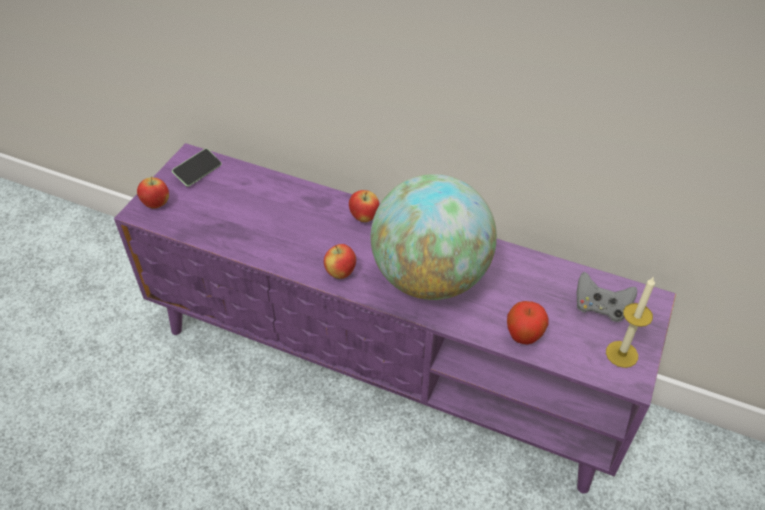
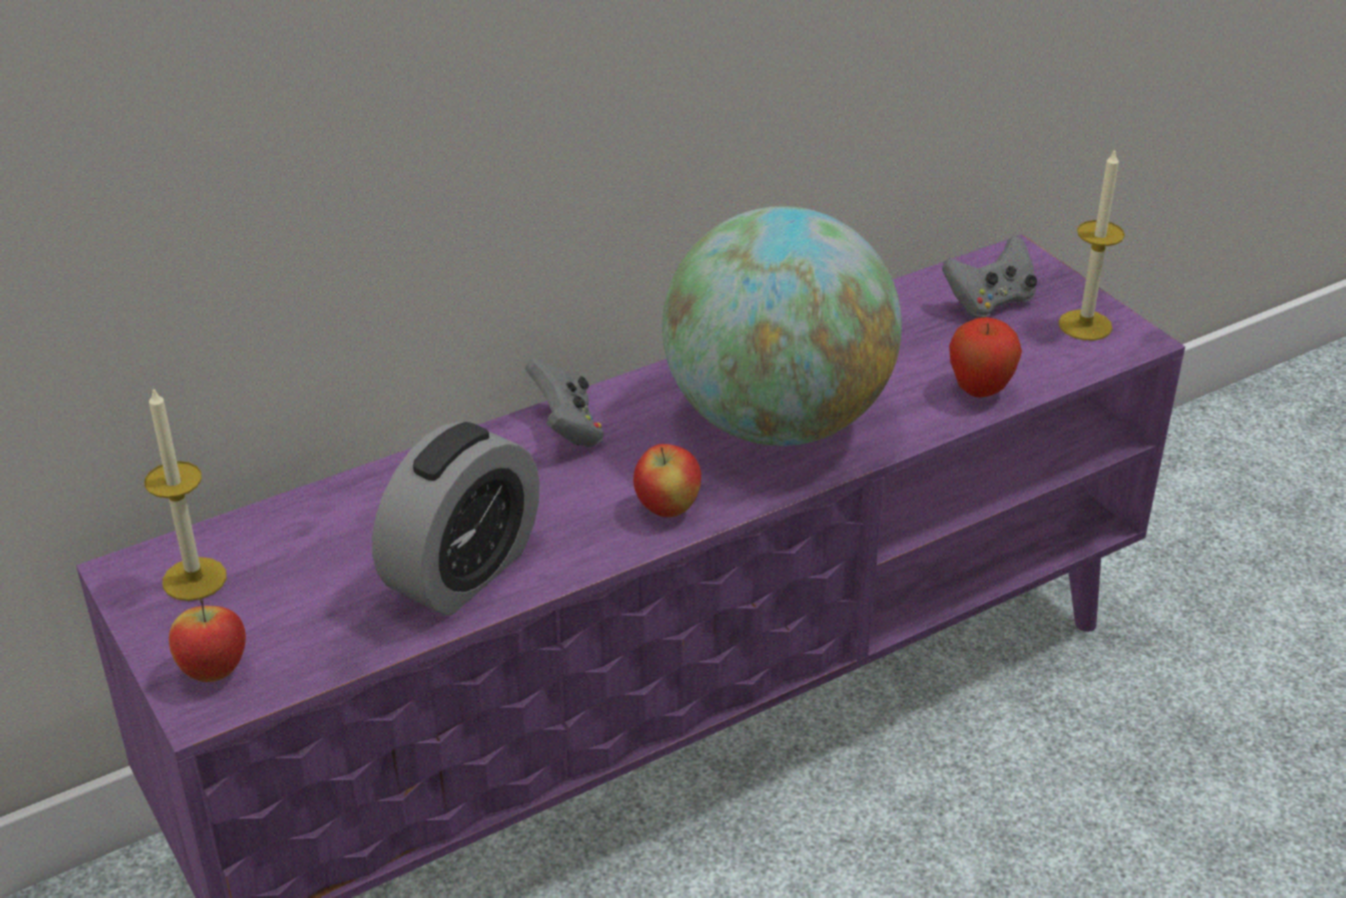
camera: 55 degrees left, 10 degrees down
(198, 172) = (194, 579): phone -> candle
(254, 236) = (463, 572): none -> alarm clock
(364, 217) = (567, 429): apple -> grey game controller

